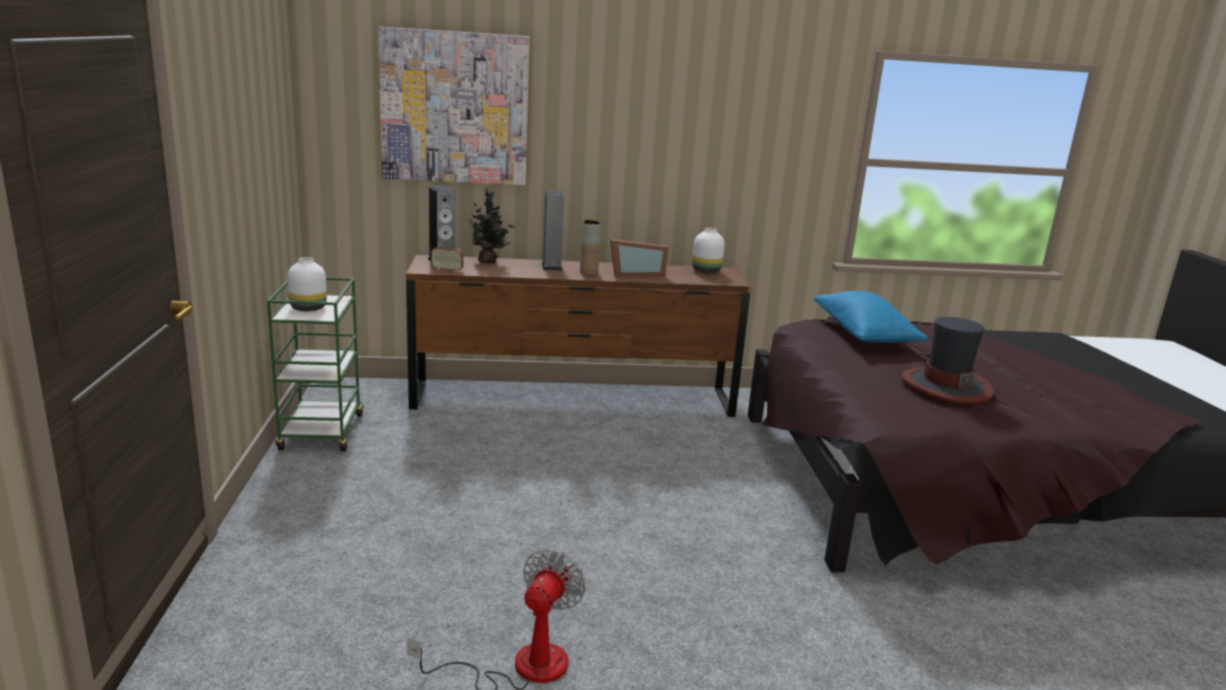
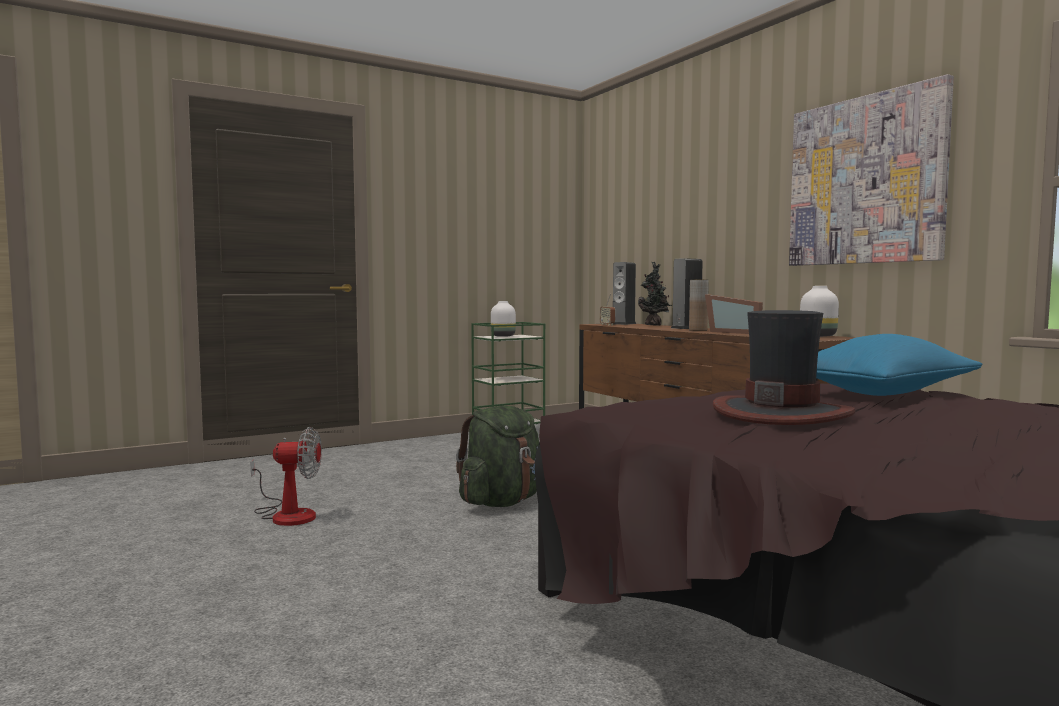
camera: 65 degrees right, 15 degrees down
(455, 108) = (652, 202): picture -> picture (865, 181)
(600, 521) = (502, 502): none -> green backpack

